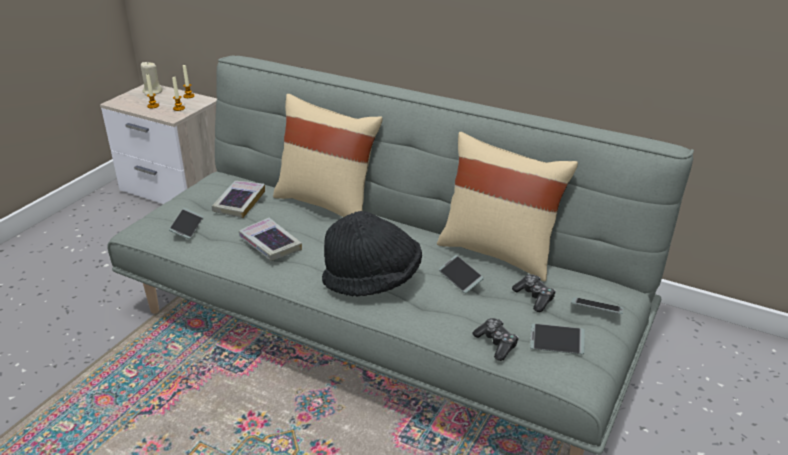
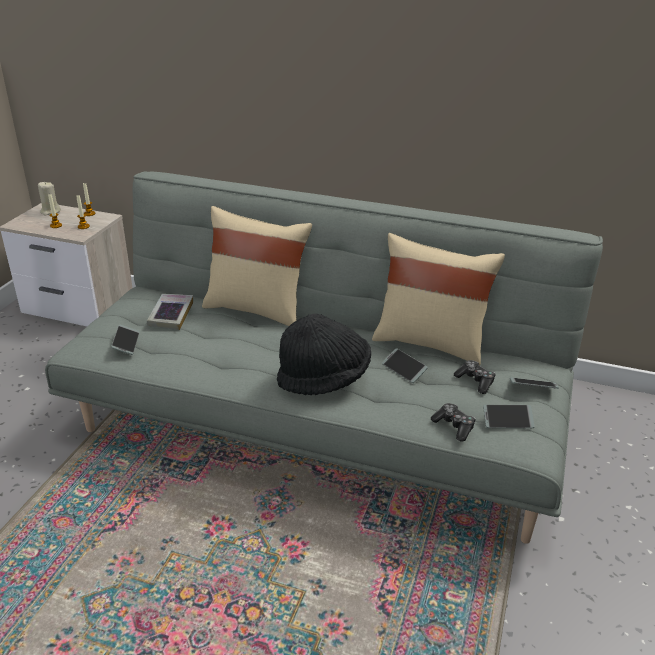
camera: 10 degrees left, 0 degrees up
(270, 244) = (214, 353): book -> none

